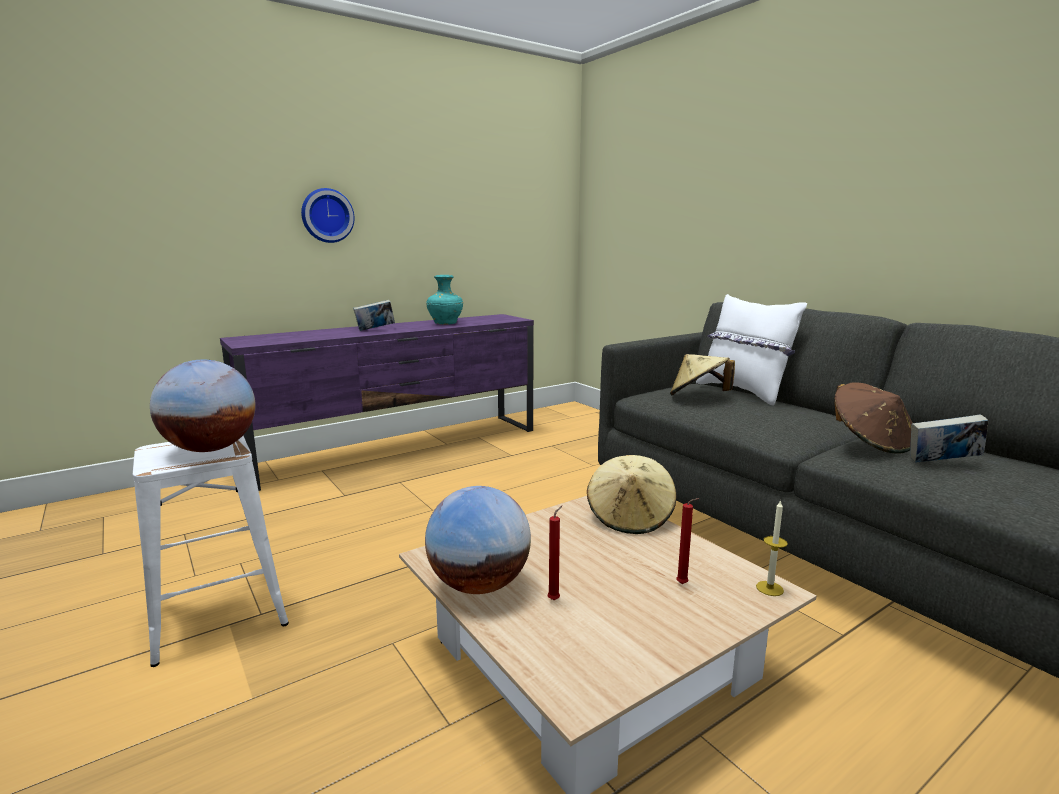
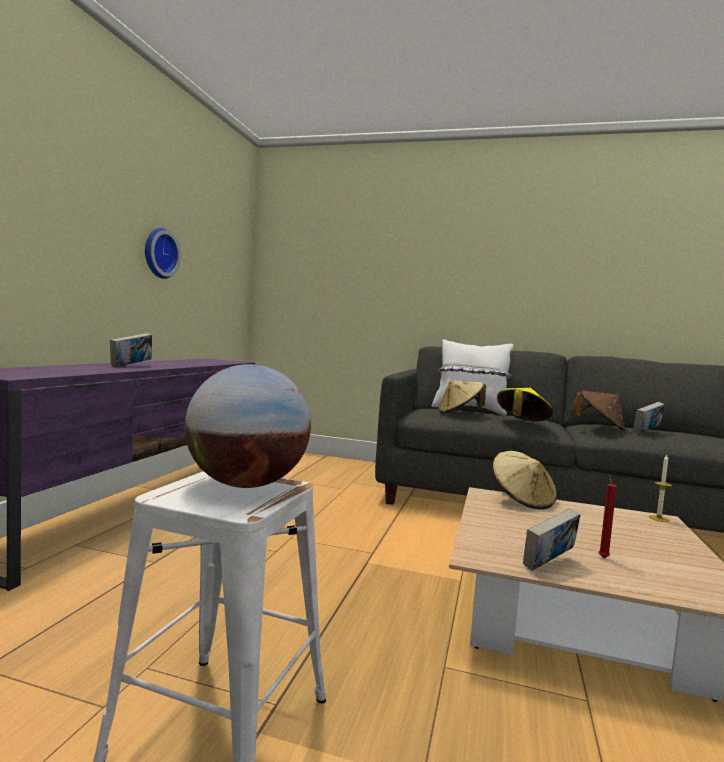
camera: 40 degrees left, 10 degrees down
(327, 215) = (65, 230): wall clock -> wall clock (158, 253)
(445, 323) = (186, 363): turquoise vase -> none
(479, 585) = (549, 564): globe -> book
(684, 584) = (629, 528): red candle -> none
(748, 419) = (522, 422): none -> yellow hat

